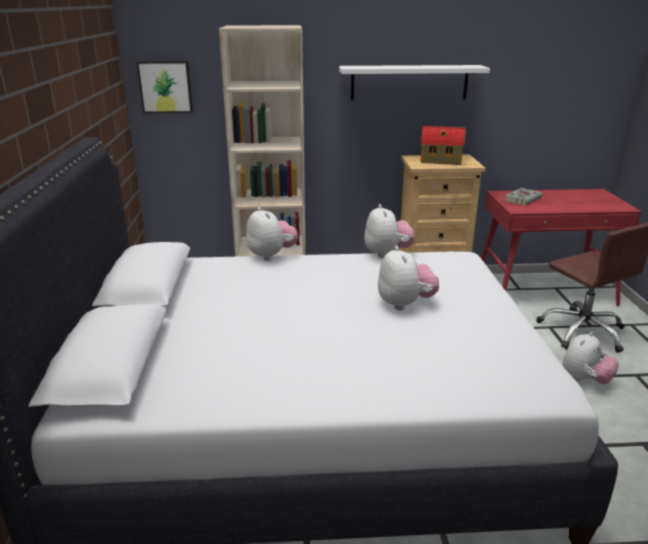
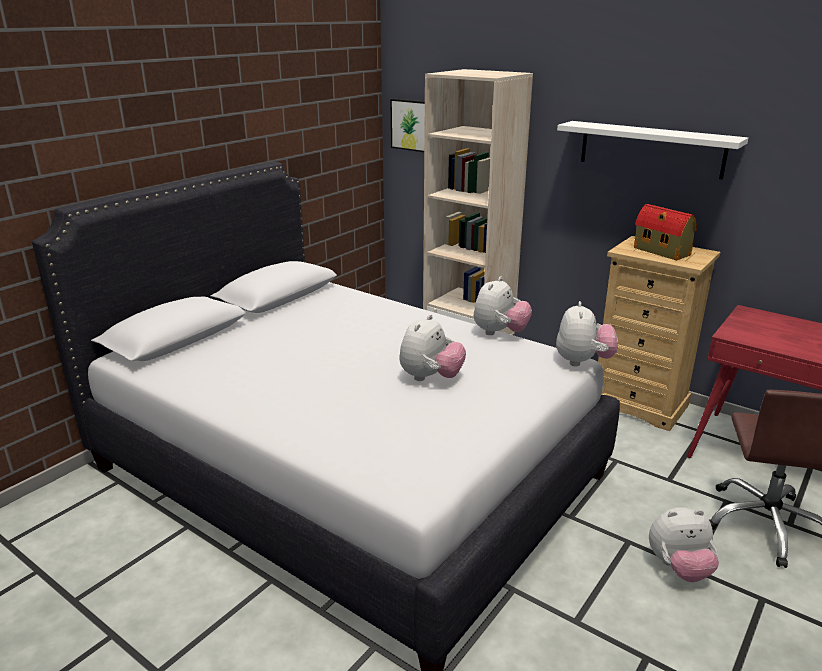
camera: 40 degrees right, 0 degrees up
(271, 255) = (399, 302): plush toy -> plush toy (583, 362)
(523, 199) = (766, 326): grey book -> none

